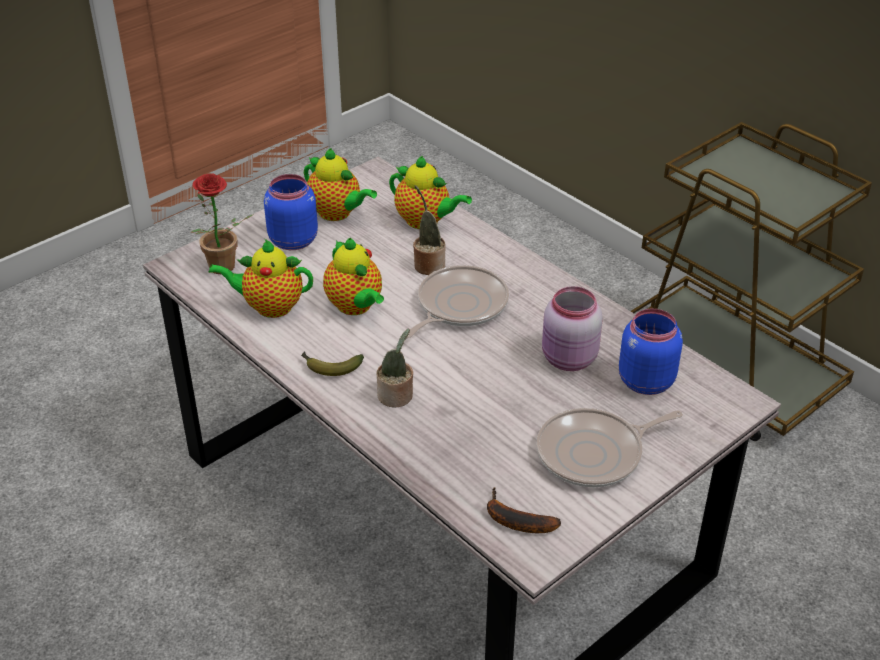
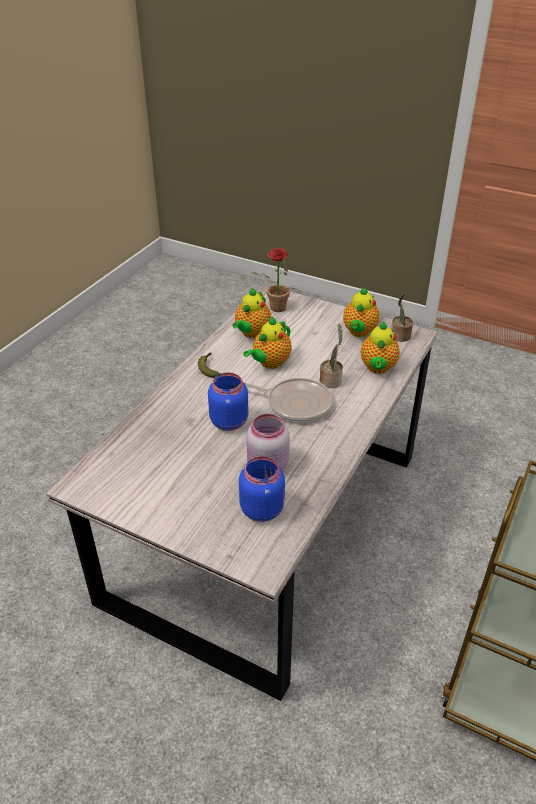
camera: 70 degrees right, 0 degrees up
(269, 307) = (251, 333): teapot -> teapot turned 135 degrees counterclockwise
(292, 240) = (319, 323): blue jar -> blue jar (229, 421)
(397, 397) = (194, 399): potted plant -> potted plant (400, 337)
(514, 520) = (103, 472): banana -> none
(595, 454) = (175, 496): frying pan -> none

